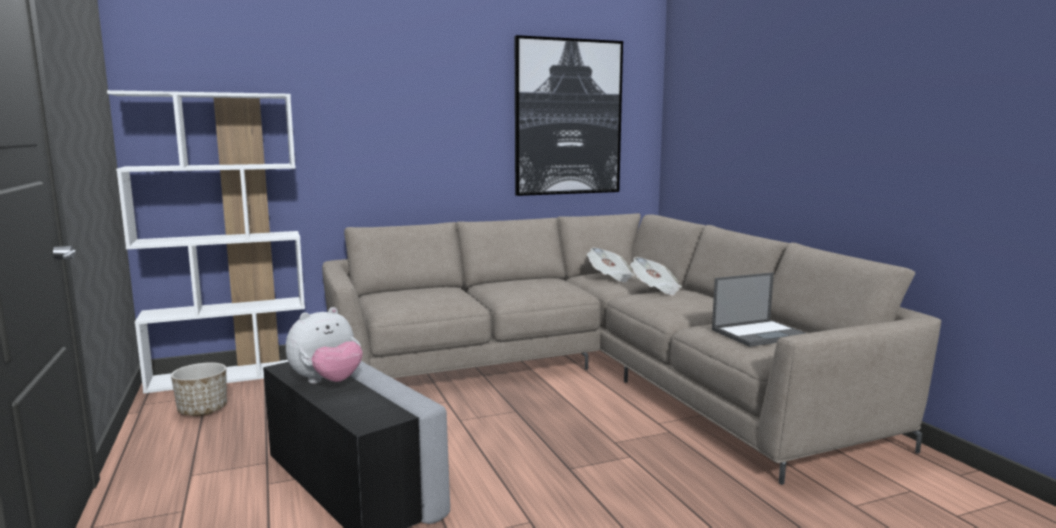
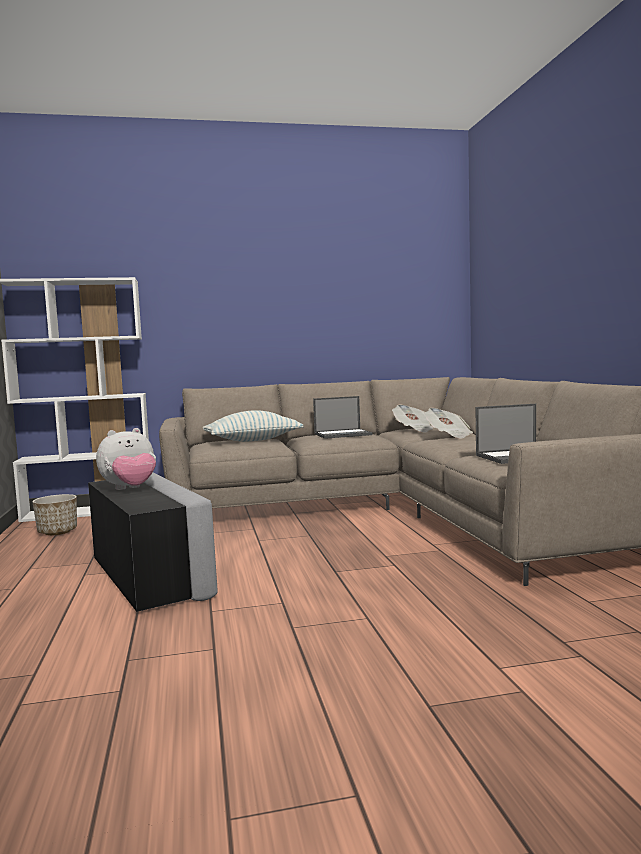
camera: 10 degrees right, 5 degrees down
(435, 292) = (253, 440): none -> pillow
(535, 283) = (343, 434): none -> laptop
(568, 117) = (380, 294): picture -> none

